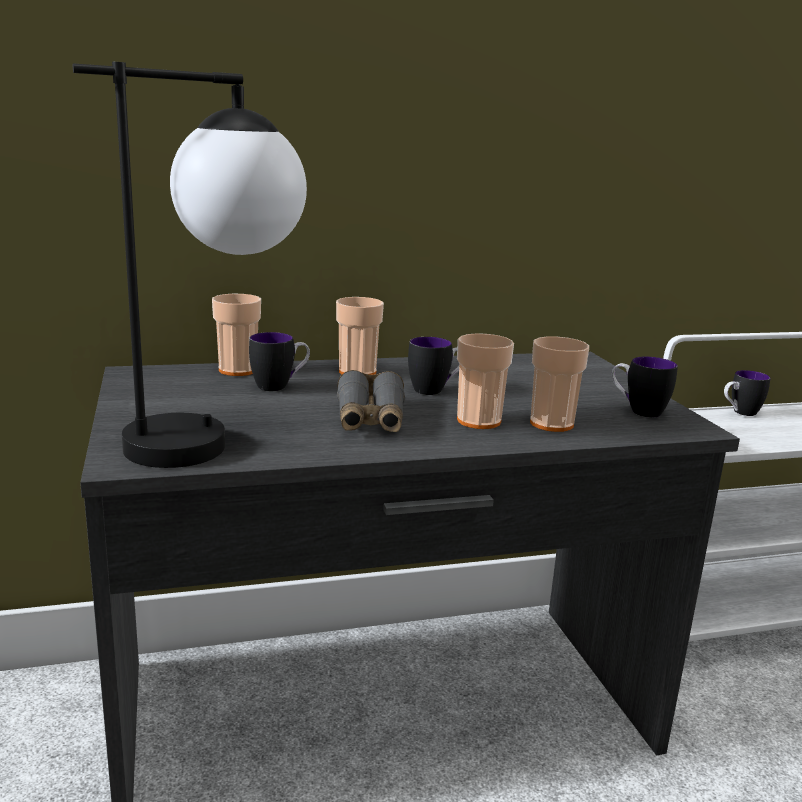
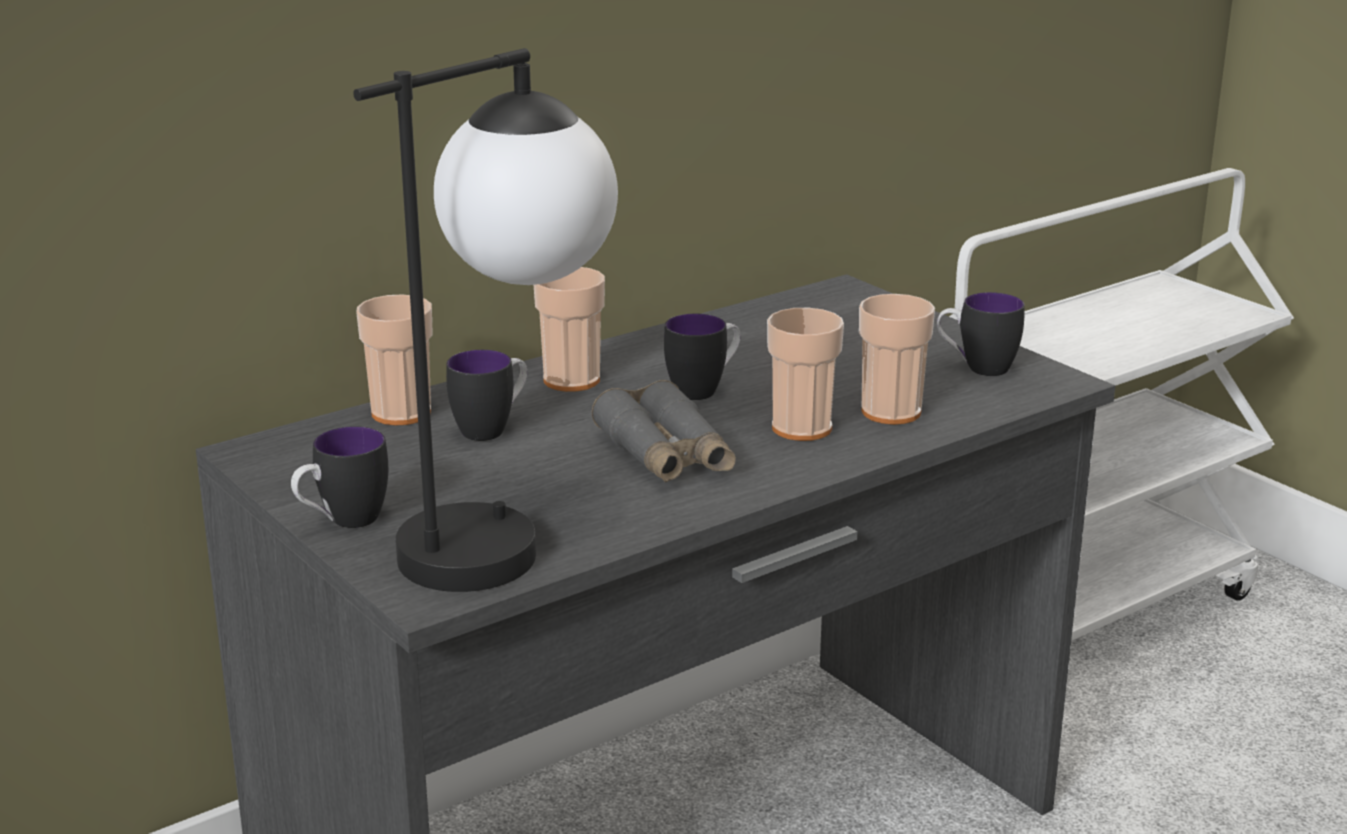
camera: 20 degrees left, 5 degrees up
(739, 413) = (1042, 321): mug -> mug (342, 522)

